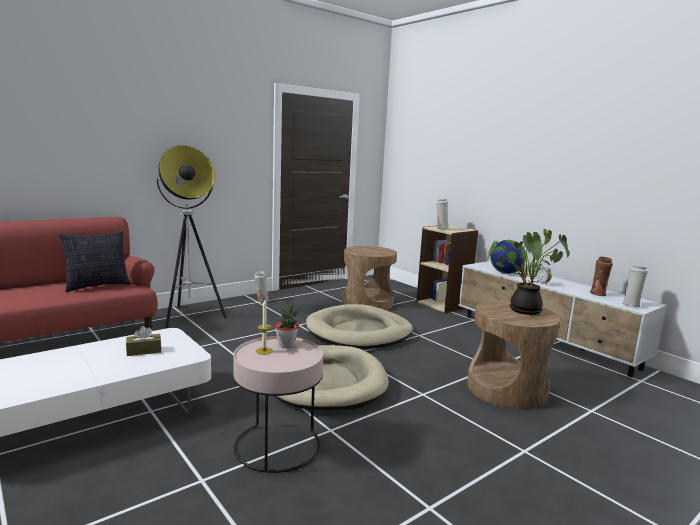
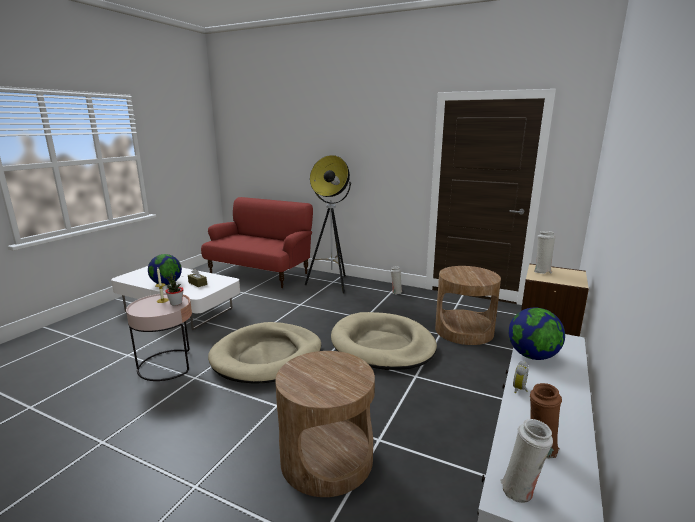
camera: 65 degrees right, 5 degrees up
(97, 286) = (268, 245): pillow -> none
(100, 370) = (166, 284): none -> globe
(522, 310) = (335, 378): potted plant -> none

